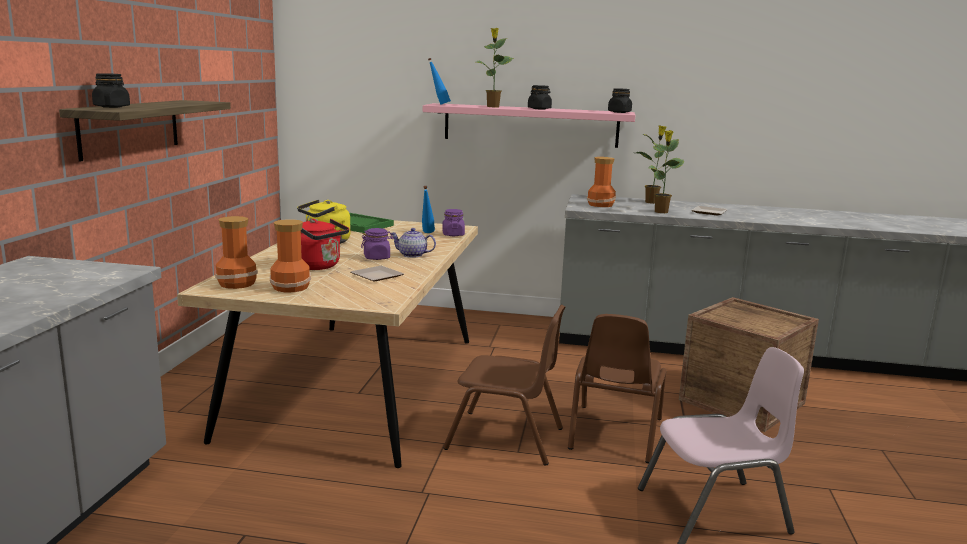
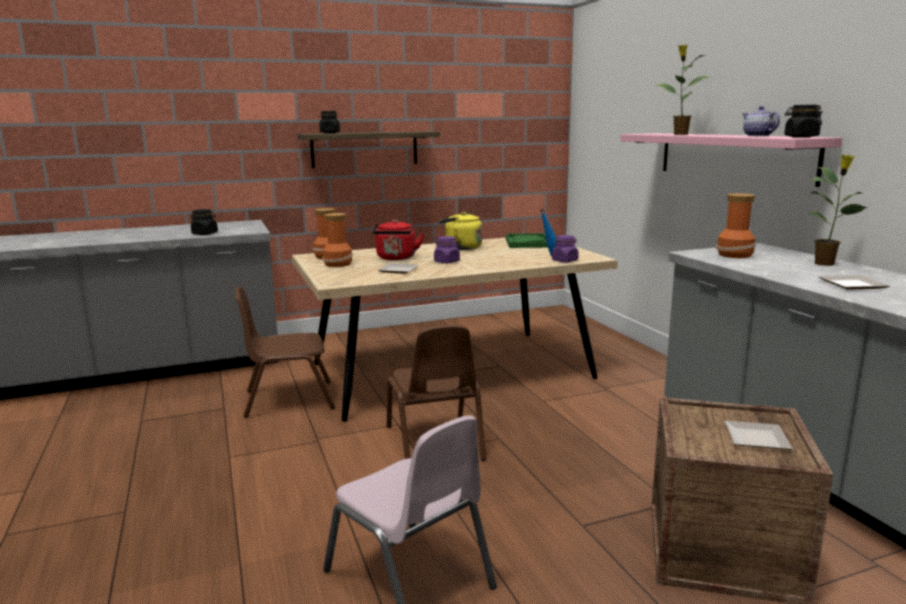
camera: 60 degrees right, 0 degrees up
(412, 255) = (473, 265): teapot -> teapot (758, 136)
(438, 104) = (641, 133): blue bottle -> none
(539, 109) = (719, 135): black jar -> black jar (205, 234)
(614, 433) = (511, 487): brown chair -> brown chair (289, 399)
(661, 212) = (776, 272): potted plant -> none
(763, 318) = (755, 439): none -> plate

